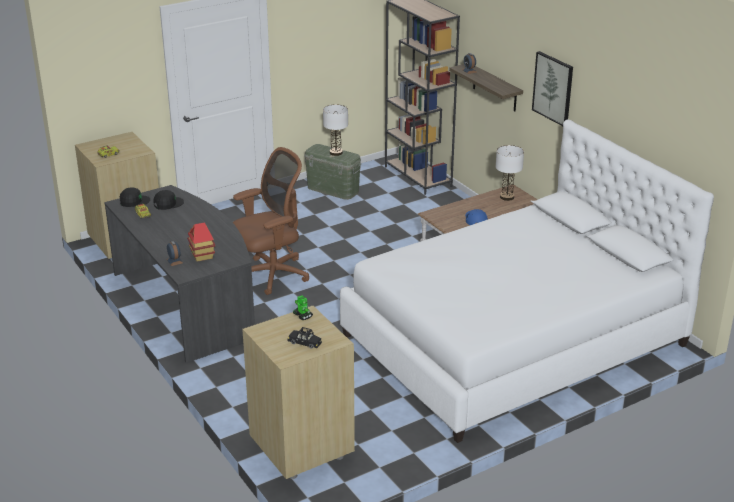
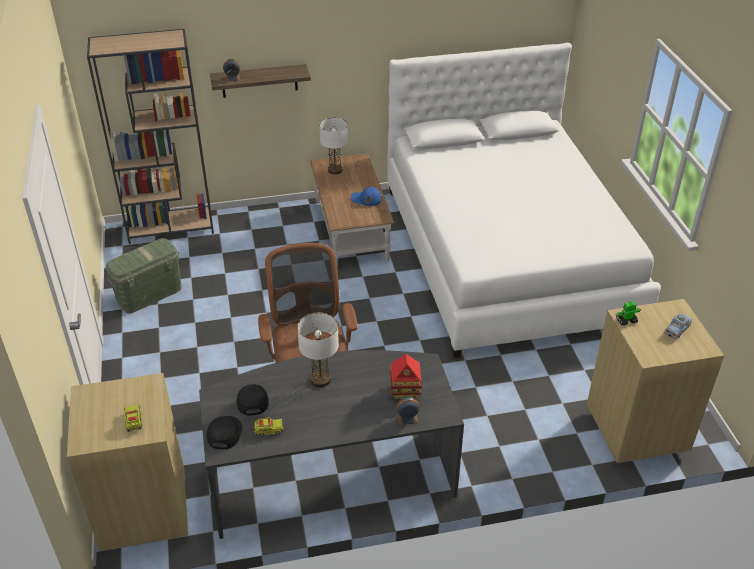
camera: 70 degrees left, 10 degrees up
(304, 342) = (677, 329): black toy car -> blue toy car
(336, 152) = (144, 252): table lamp -> table lamp (320, 379)
(553, 88) = (351, 42): picture -> none

